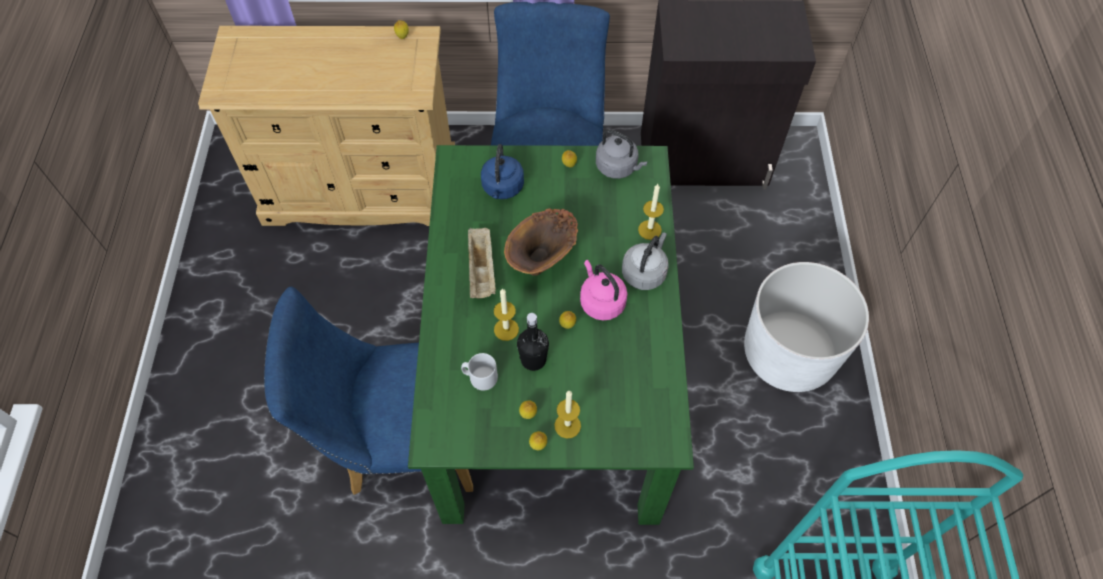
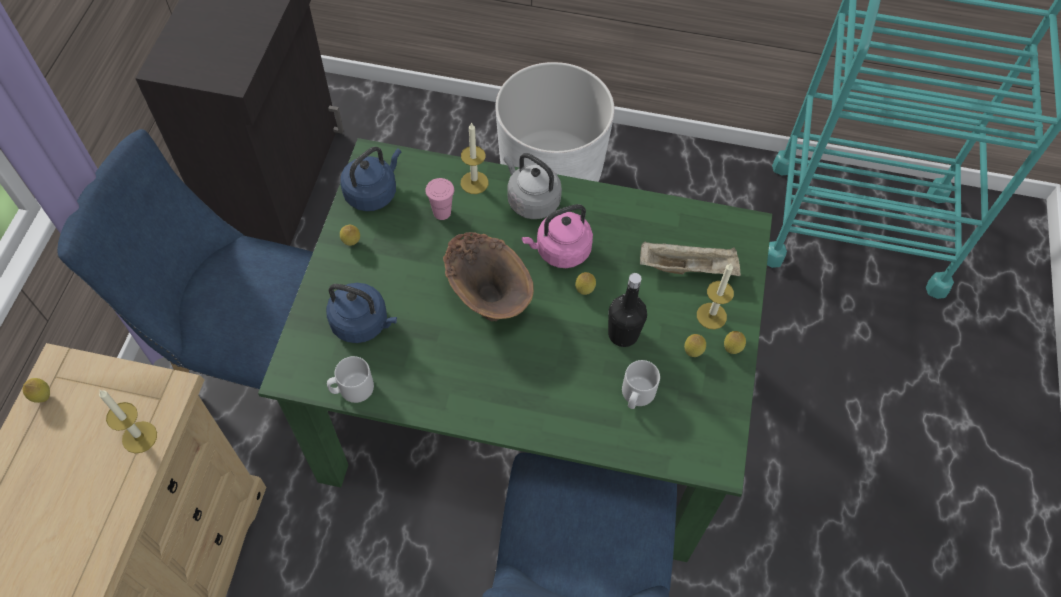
camera: 80 degrees left, 0 degrees up
(449, 195) = (352, 389): none -> grey mug
(482, 271) = (485, 368): beige tray -> beige tray (688, 268)
(506, 329) = (576, 356): candle -> candle (139, 437)
(613, 214) = (442, 212): none -> pink cup
(618, 167) = (373, 192): grey kettle -> blue kettle

